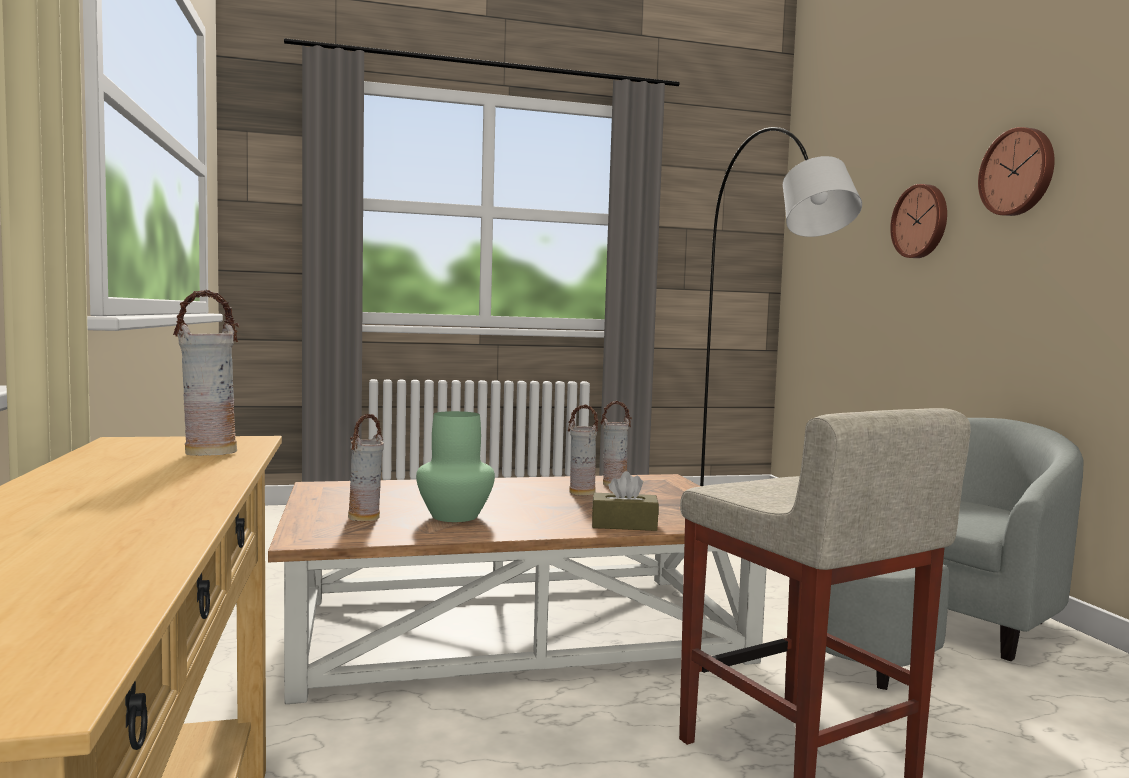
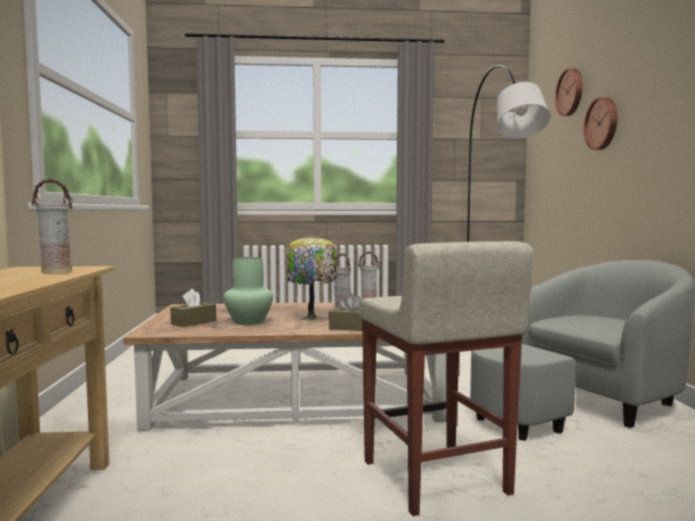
camera: 10 degrees right, 0 degrees up
(365, 518) = (193, 322): vase -> brown tissue box
(547, 506) = (312, 317): none -> table lamp
(1018, 172) = (658, 83): wall clock -> wall clock (571, 92)

